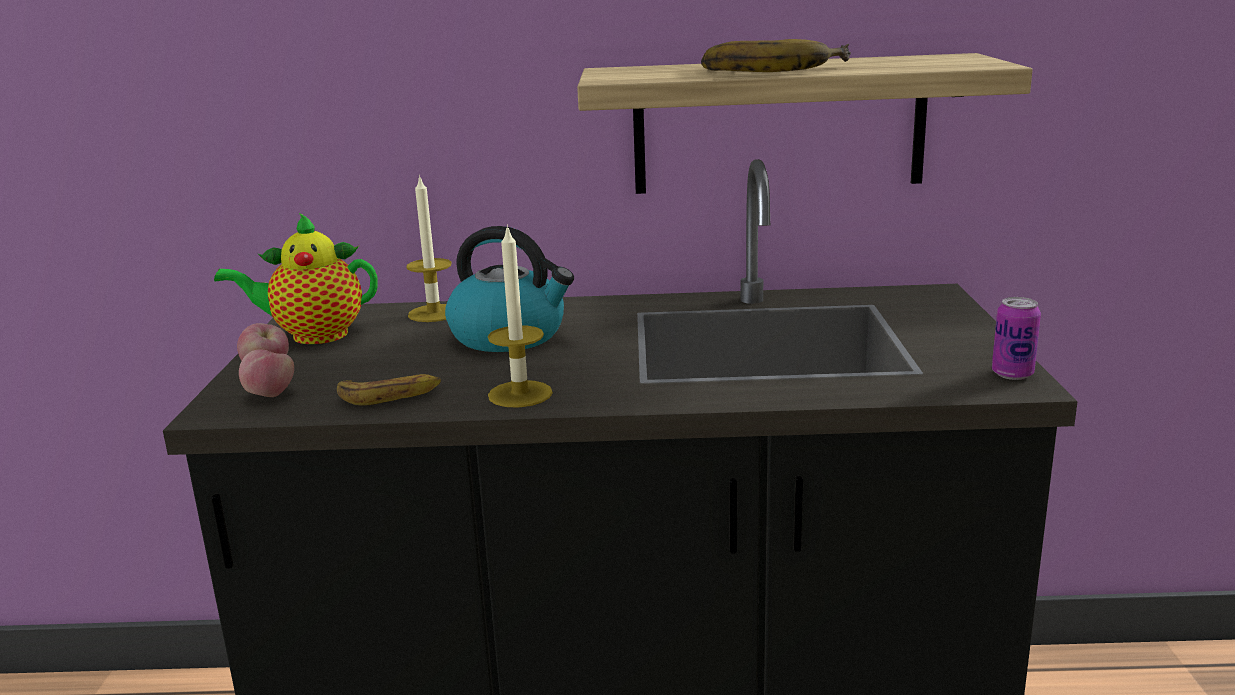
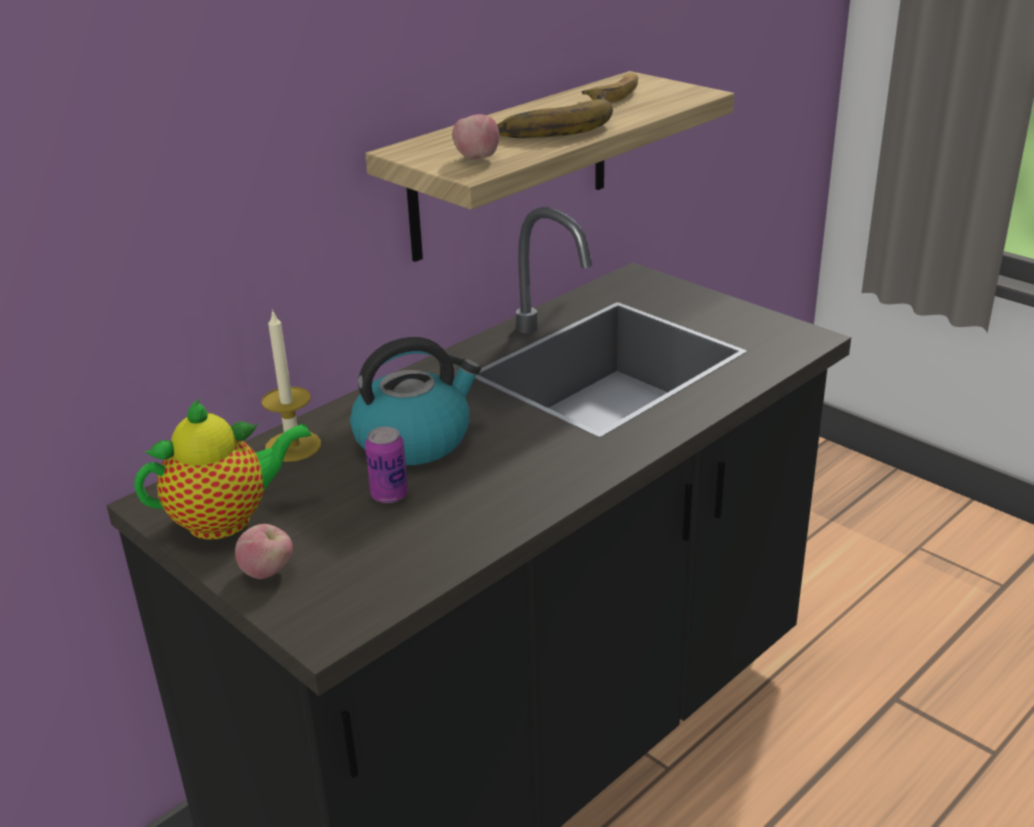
camera: 45 degrees left, 10 degrees up
(270, 395) = (336, 592): apple -> apple (477, 158)
(313, 336) = (227, 520): teapot -> teapot turned 150 degrees counterclockwise
(390, 395) = (442, 538): banana -> banana (615, 94)
(520, 394) = (539, 487): candle -> none
(1012, 374) = (791, 330): can -> can (389, 495)

